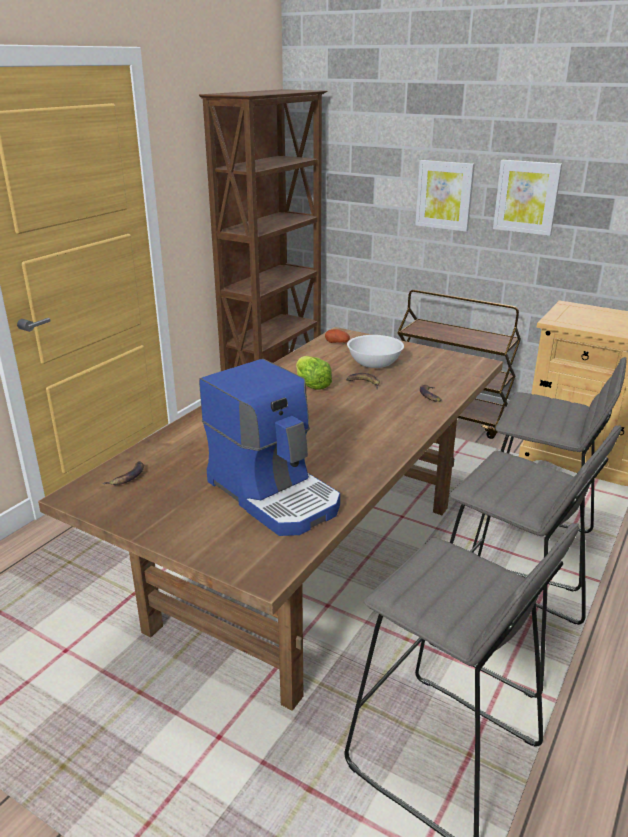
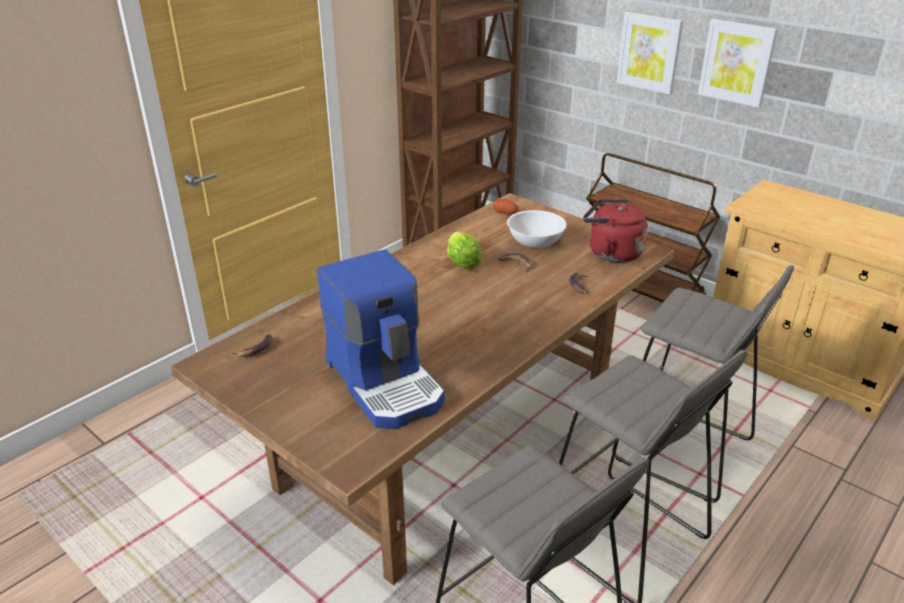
camera: 10 degrees right, 5 degrees up
(447, 367) = (611, 253): none -> red kettle

